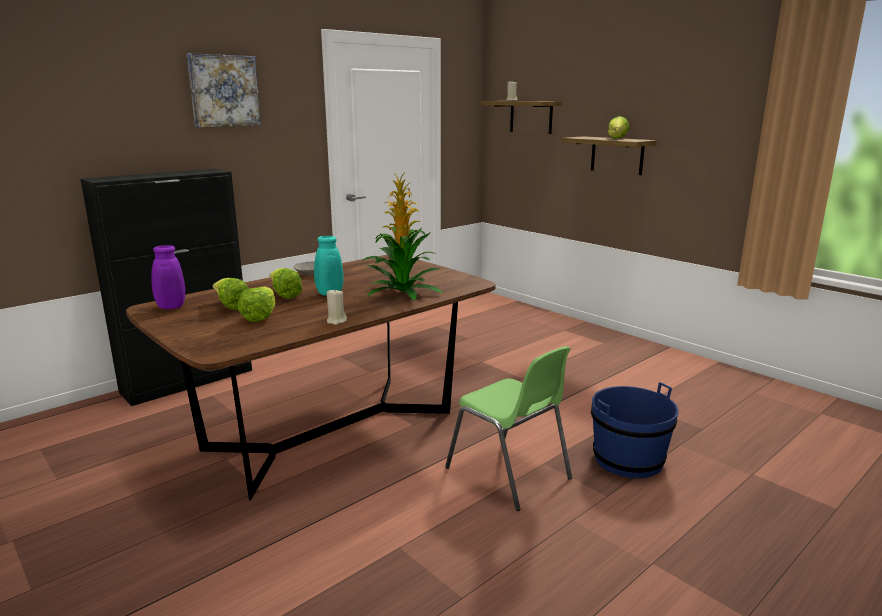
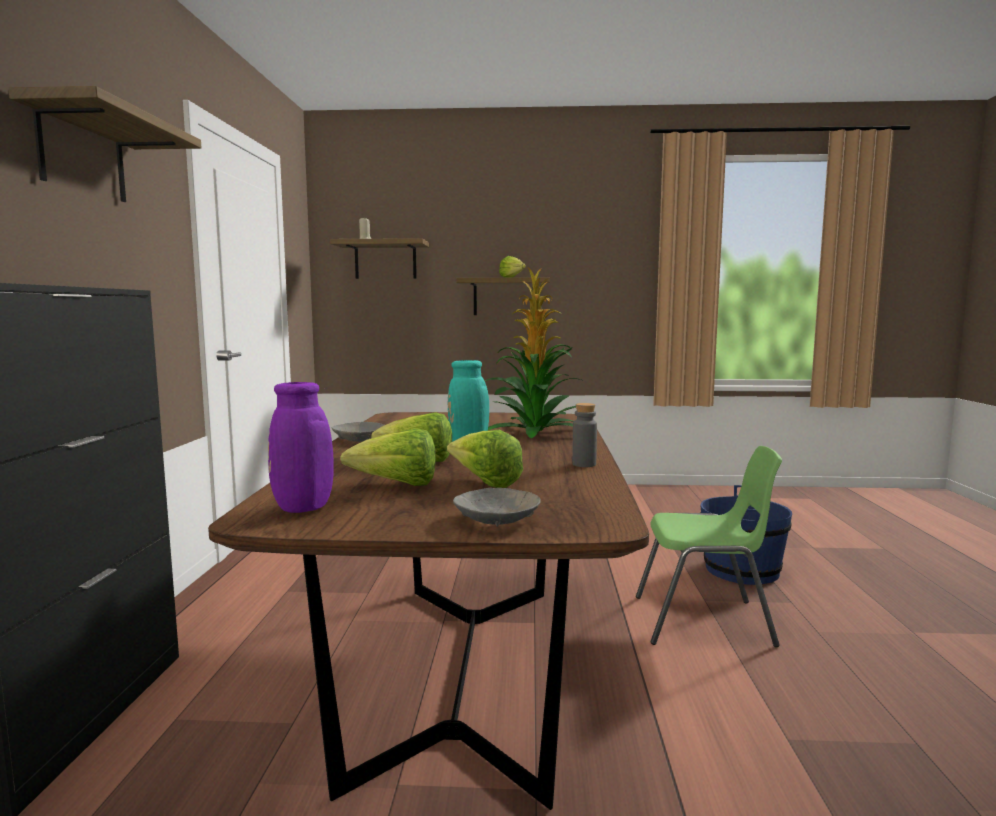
camera: 45 degrees left, 10 degrees down
(197, 336) = (497, 520): none -> grey bowl
(224, 91) = (82, 155): picture -> shelf
(336, 321) = (584, 464): beige candle -> grey bottle

